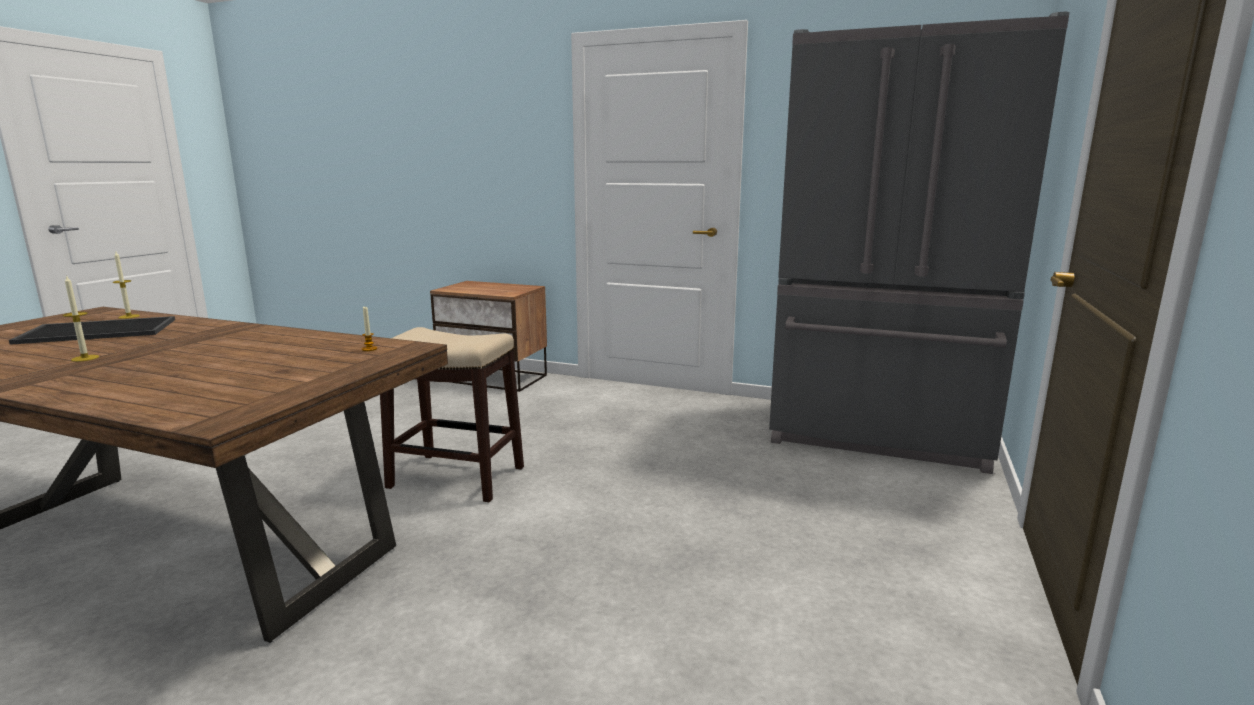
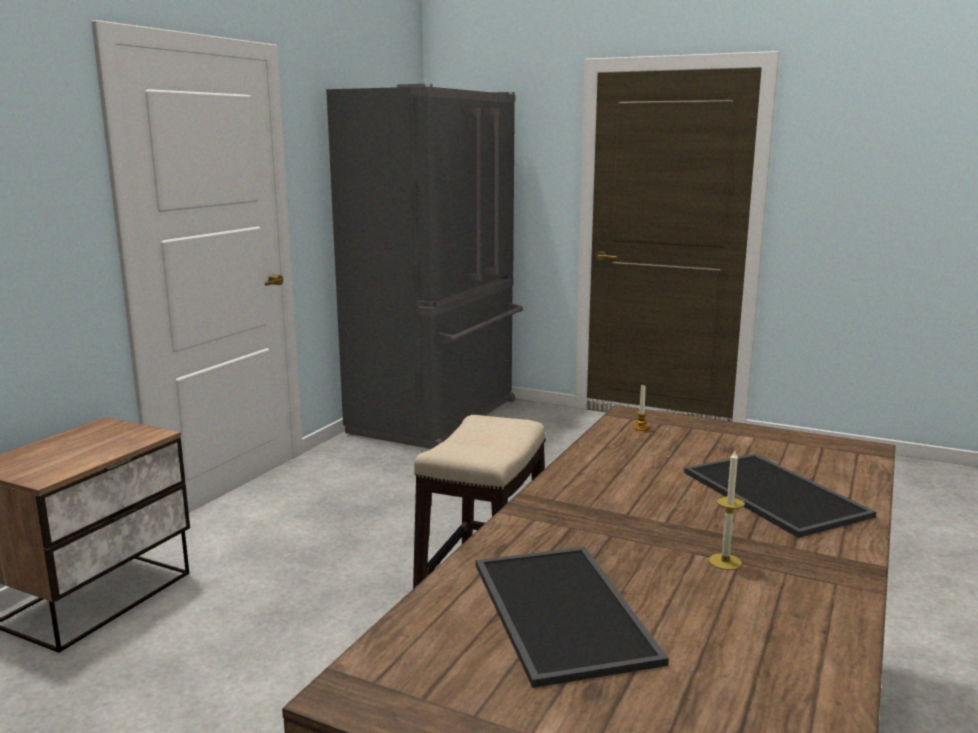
camera: 85 degrees left, 0 degrees up
(129, 316) = (434, 622): candle -> none
(162, 378) = (777, 494): none -> tray

